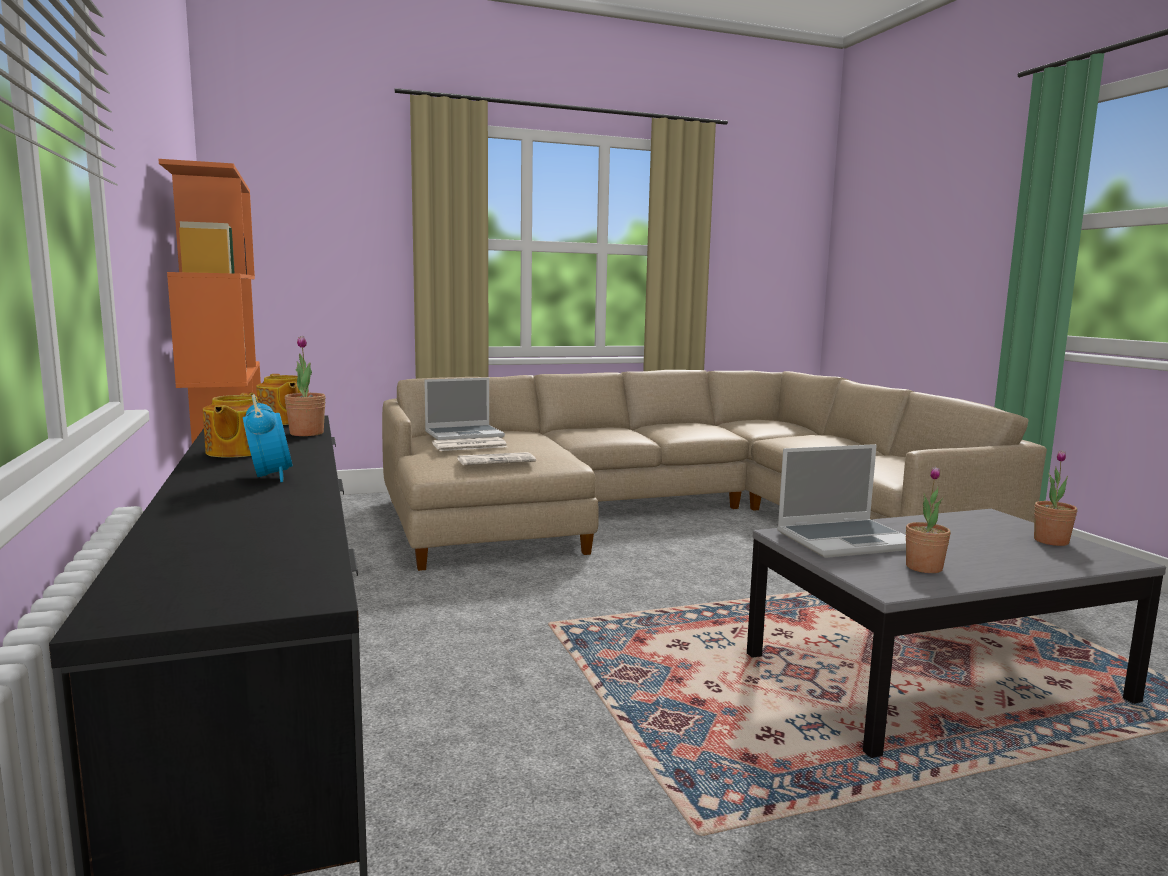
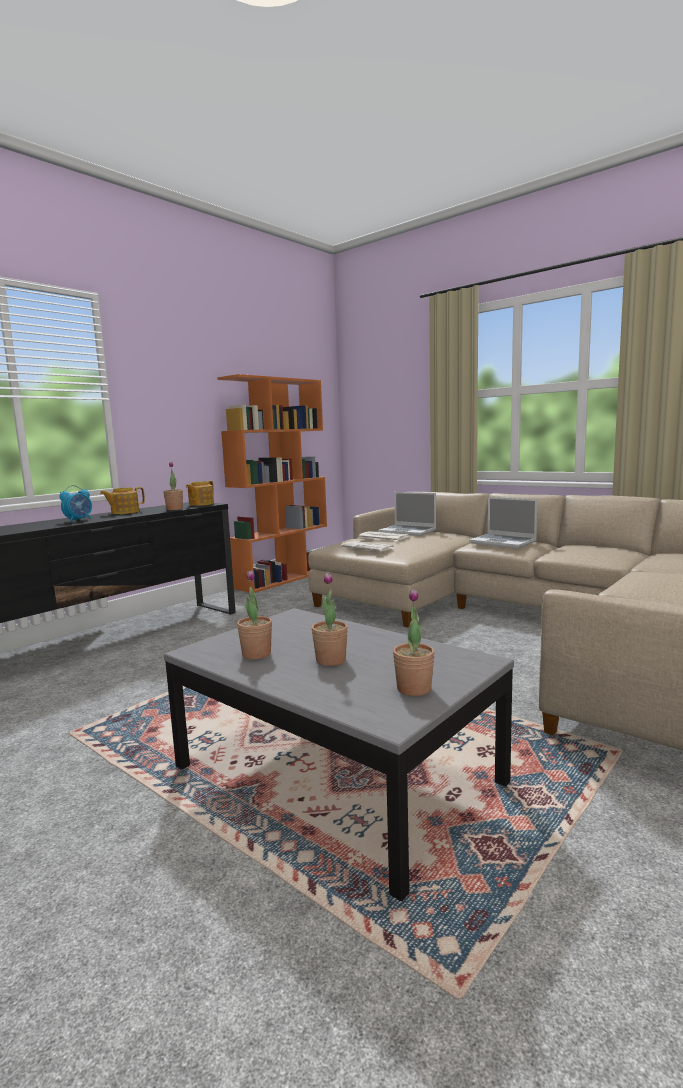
camera: 60 degrees right, 0 degrees up
(846, 540) = (301, 629): laptop -> laptop (503, 542)
(962, 548) = (330, 660): none -> potted plant

